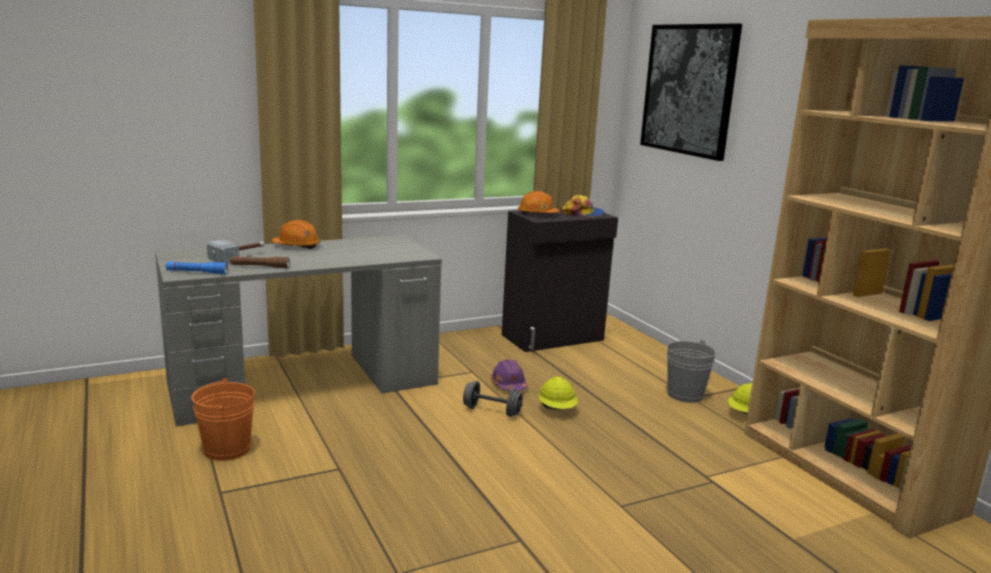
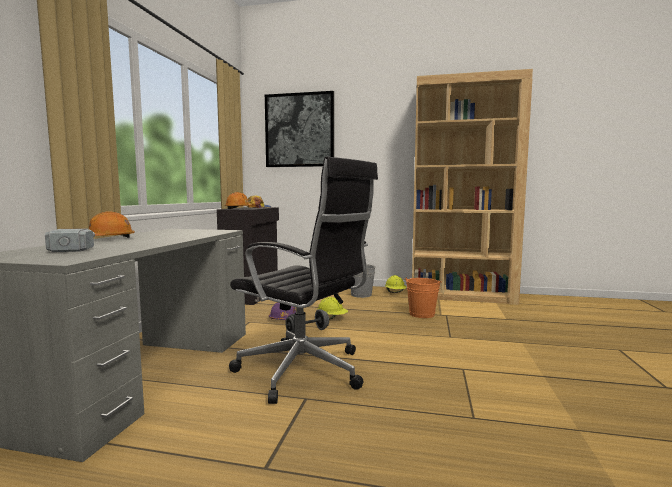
camera: 50 degrees left, 10 degrees down
(197, 272) = (79, 257): blue flashlight -> none
(227, 449) = (189, 442): orange bucket -> orange bucket (421, 314)
(260, 266) = (130, 247): brown flashlight -> none
(391, 448) = (304, 372): none -> black office chair

